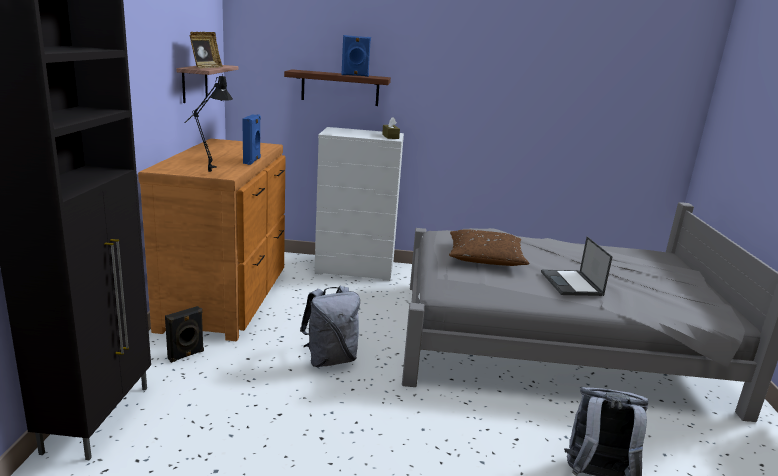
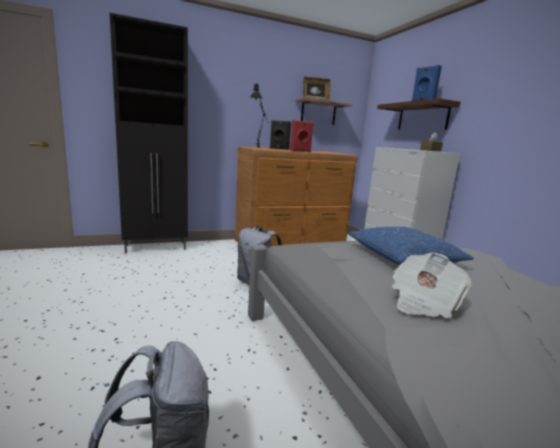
camera: 65 degrees right, 5 degrees down
(186, 355) = (221, 250): black speaker -> black speaker (279, 149)
(252, 161) = (300, 151): blue speaker -> red speaker
(485, 258) = (403, 257): brown pillow -> blue pillow
(572, 284) = (423, 302): laptop -> newspaper

